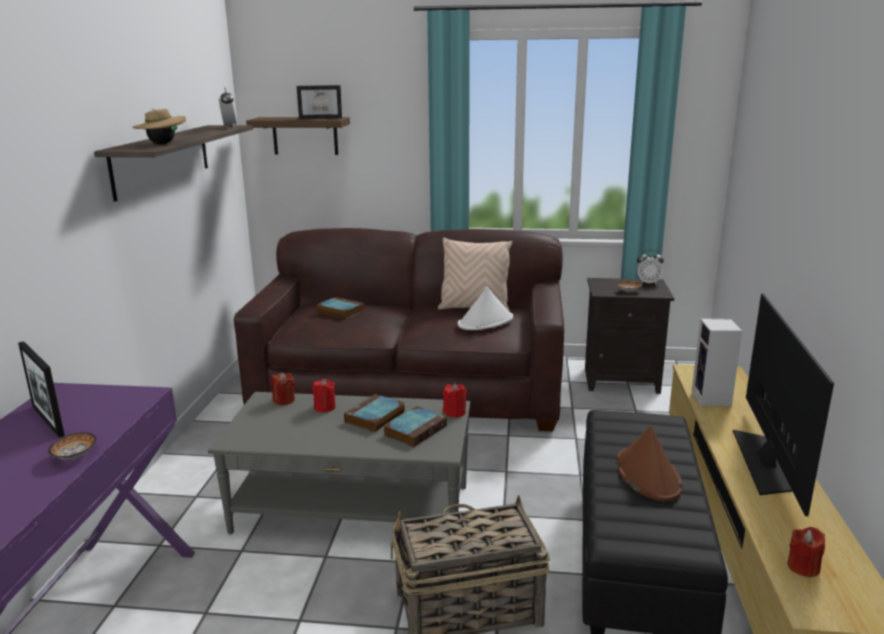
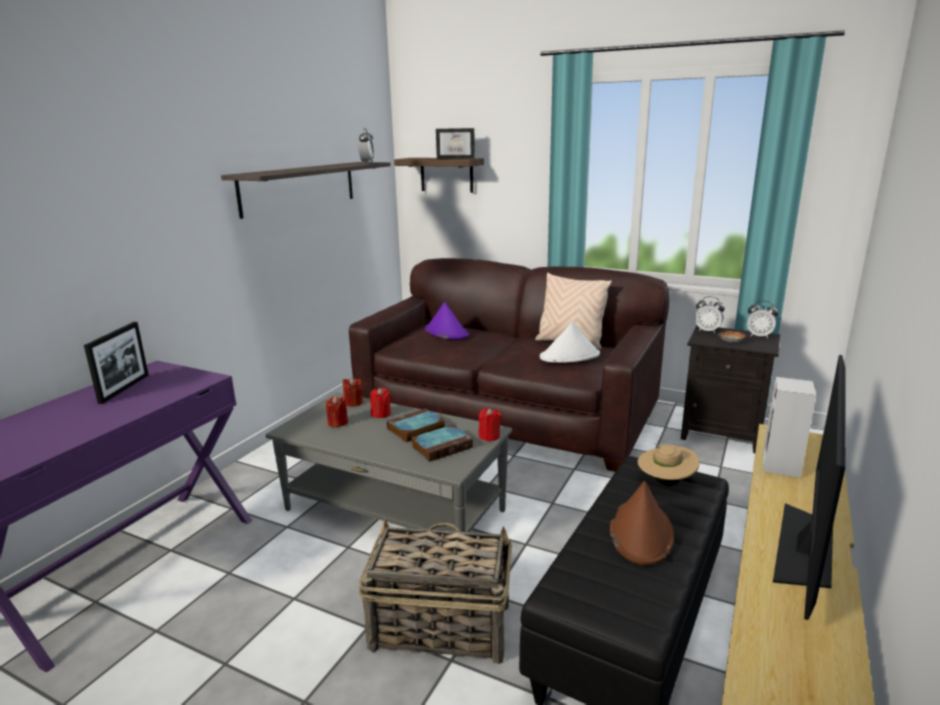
camera: 20 degrees right, 0 degrees up
(48, 420) = (124, 388): picture frame -> picture frame turned 150 degrees counterclockwise
(75, 456) = (114, 419): bowl -> none
(162, 144) = (281, 172): beige hat -> beige hat (665, 482)
(339, 311) = (446, 332): book -> purple hat
(601, 282) = (707, 331): none -> alarm clock
(803, 567) = (775, 679): red candle -> red candle (338, 423)

